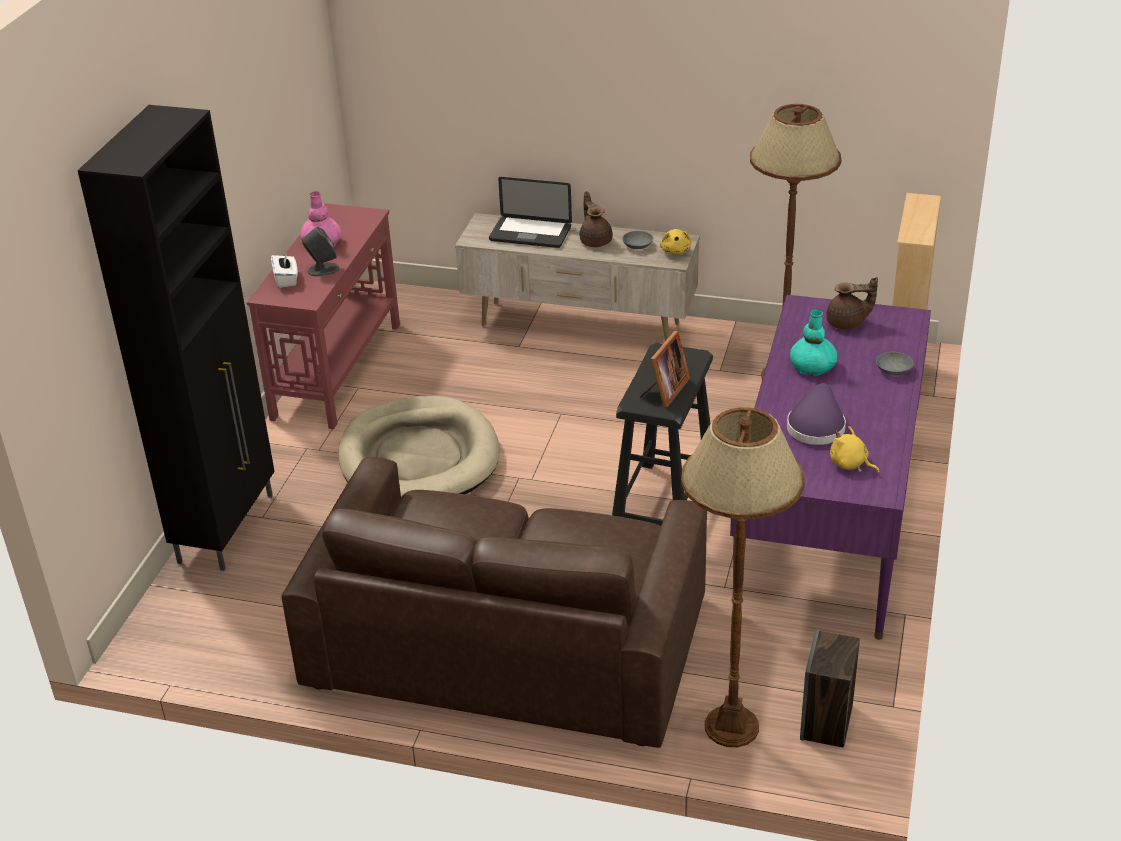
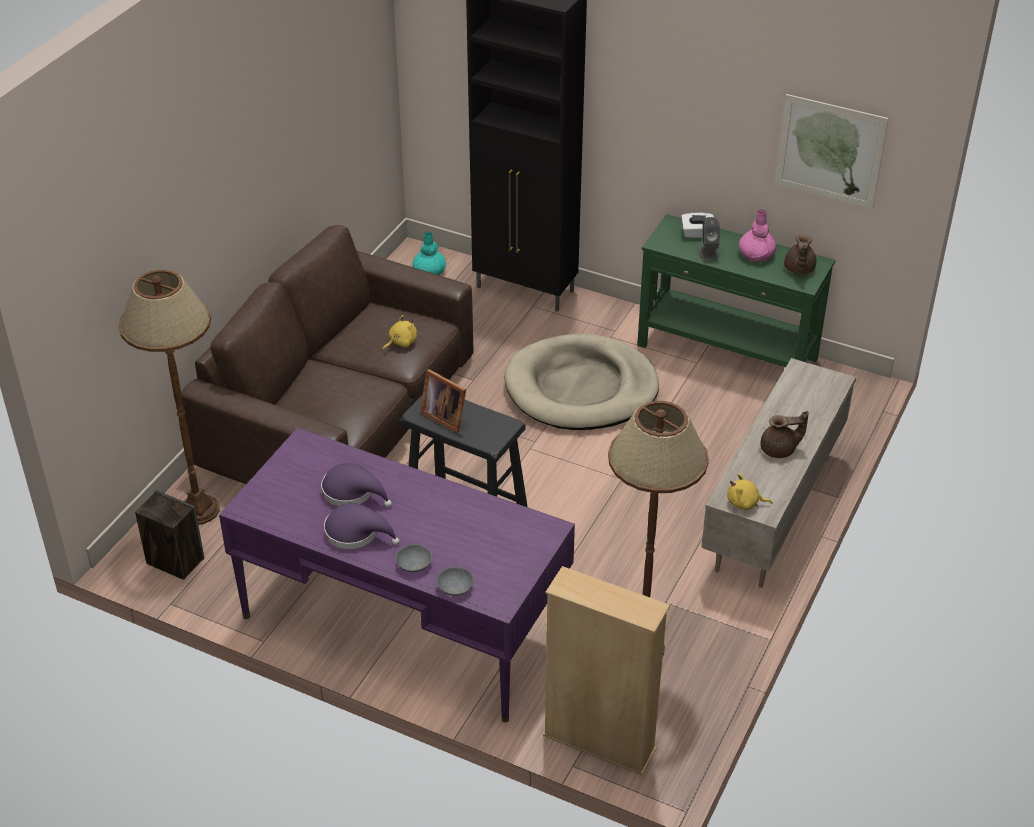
camera: 100 degrees right, 5 degrees up
(296, 98) = (830, 151): none -> picture
(338, 370) = (727, 353): red console table -> green console table
(530, 233) = (803, 407): laptop -> none
(638, 246) = (762, 478): grey bowl -> grey bowl (454, 587)
(812, 366) = (442, 511): turquoise vase -> turquoise vase (429, 271)
(847, 323) = (505, 553): brown teapot -> brown teapot (798, 270)
(850, 464) = (290, 499): yellow plush toy -> yellow plush toy (401, 342)
(873, 411) = (356, 533): none -> purple hat

